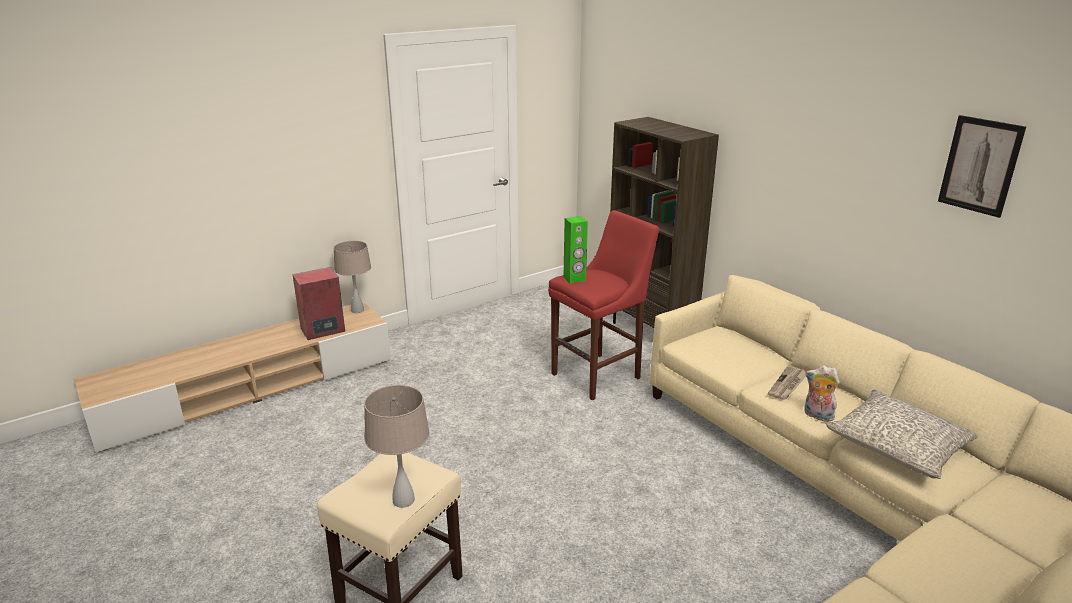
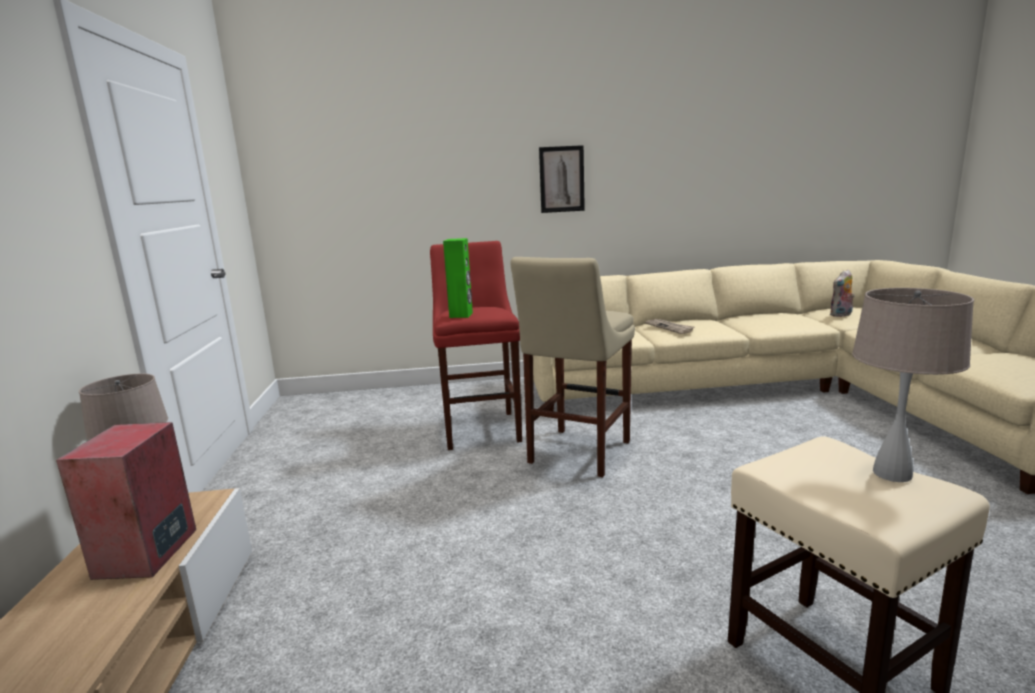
camera: 60 degrees left, 10 degrees down
(593, 431) = (576, 454): none -> beige stool
(650, 332) = (441, 391): brown bookcase -> none
(817, 416) = (718, 330): plush toy -> plush toy (841, 315)
(899, 446) = (770, 321): grey pillow -> none
(980, 165) = (706, 127): picture -> picture (561, 179)

